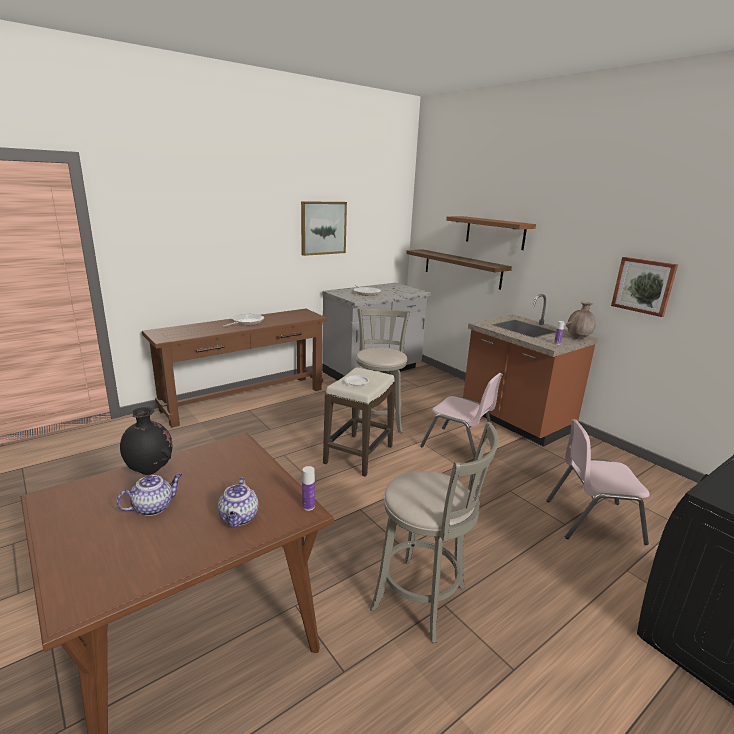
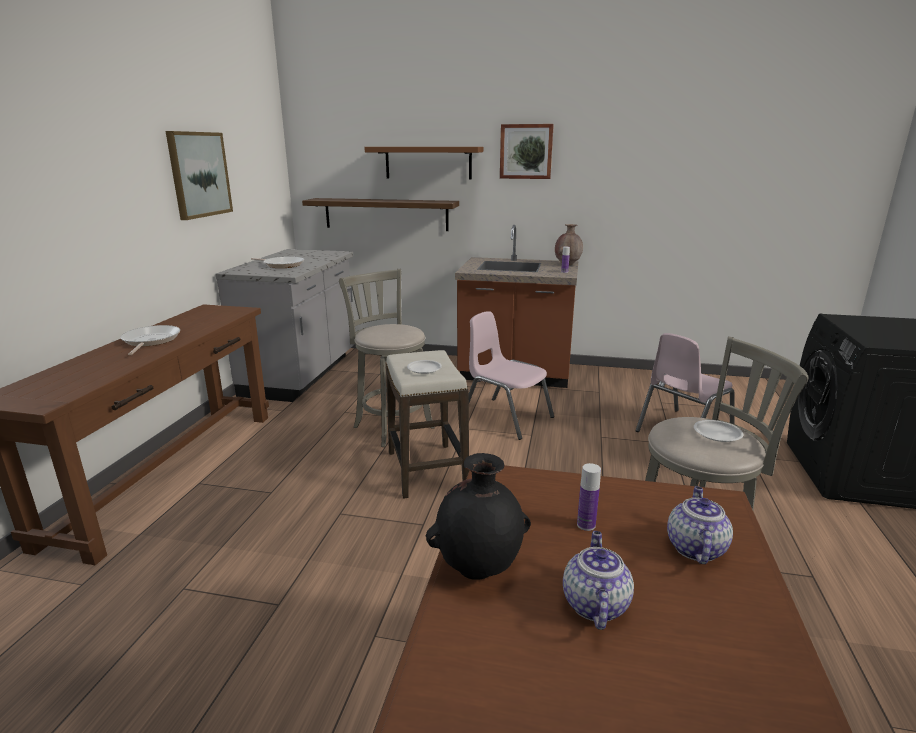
camera: 40 degrees left, 0 degrees up
(239, 518) = (694, 547): teapot -> teapot turned 120 degrees counterclockwise
(308, 506) = (711, 495): bottle -> bottle (586, 525)
(437, 494) = (717, 434): none -> white plate
(459, 447) = (506, 417): pink chair -> pink chair turned 135 degrees counterclockwise
(643, 286) = (616, 198): picture -> picture (526, 151)

